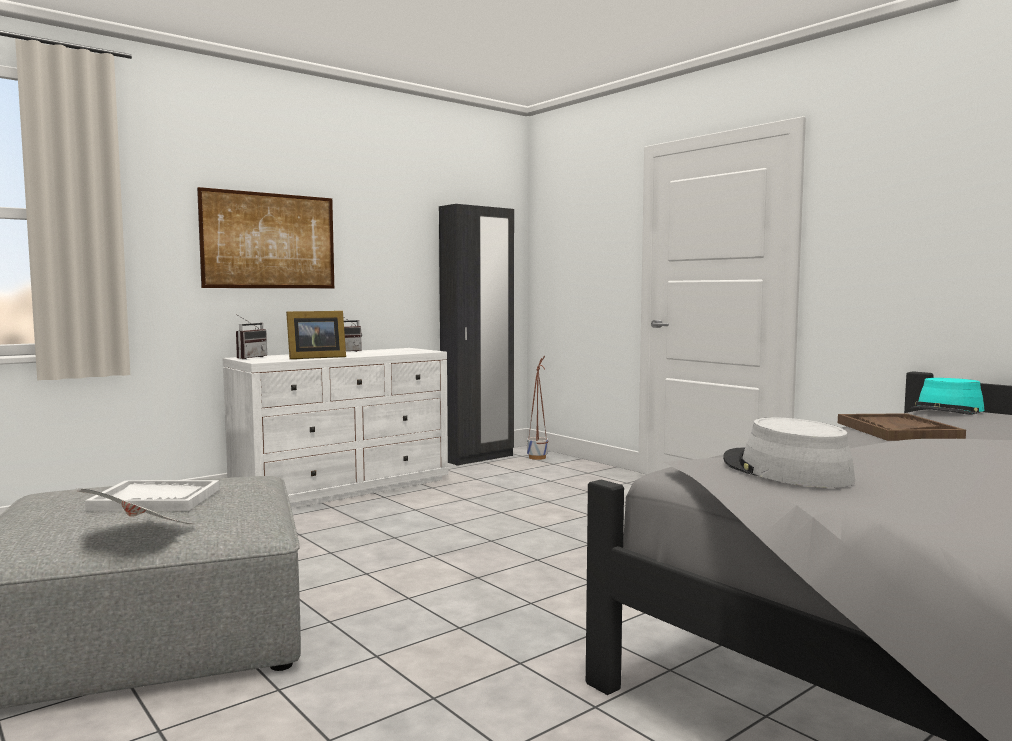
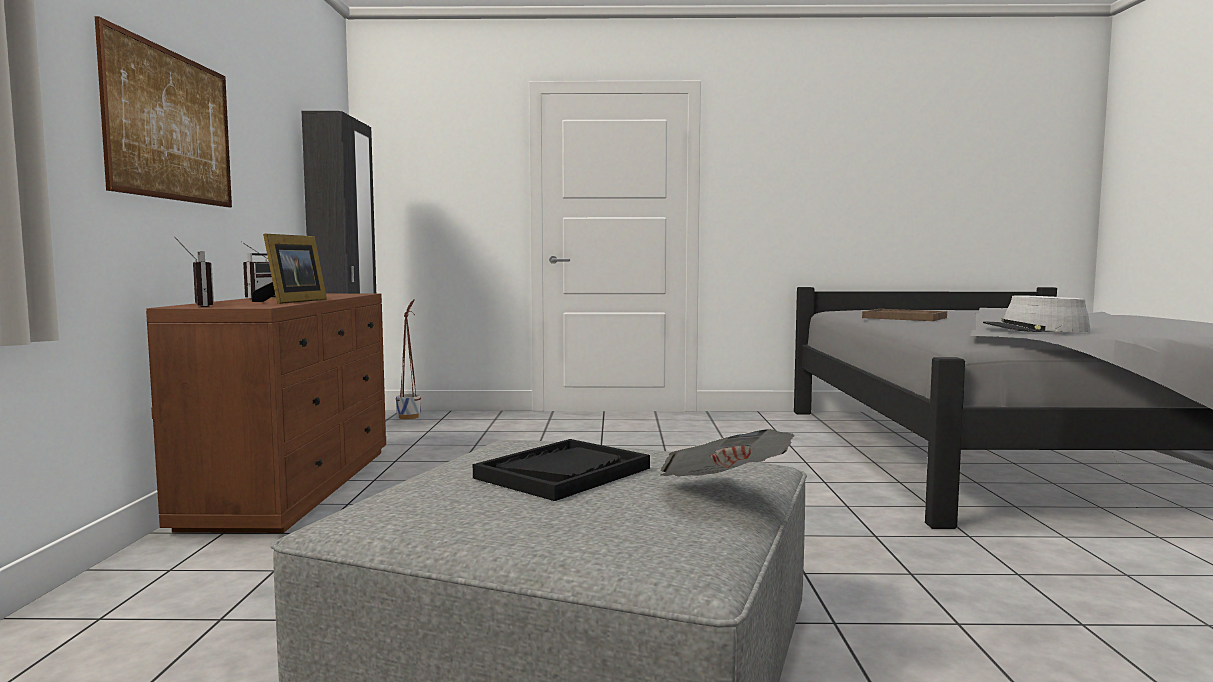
camera: 50 degrees left, 0 degrees up
(156, 499) = (563, 473): white tray -> black tray
(344, 488) = (295, 485): white dresser -> brown dresser
(947, 410) = (849, 309): turquoise hat -> none

